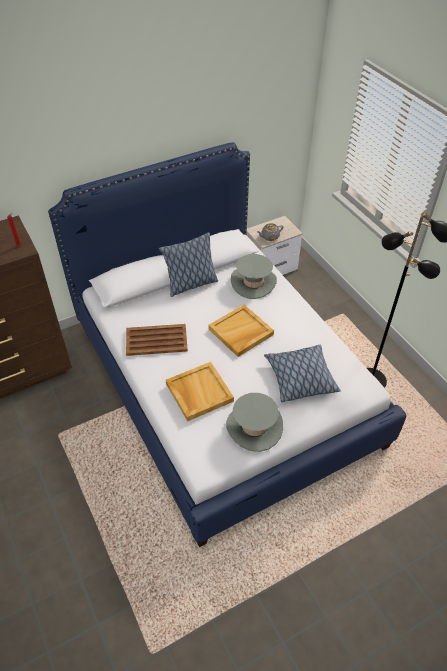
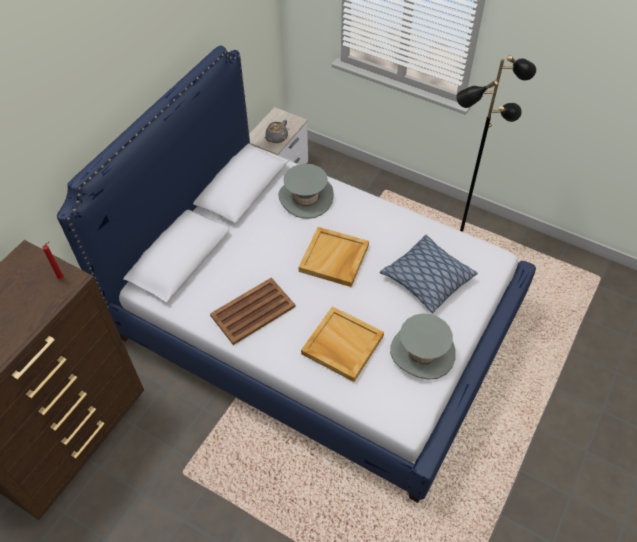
camera: 30 degrees left, 5 degrees up
(190, 284) = (241, 230): pillow -> none

